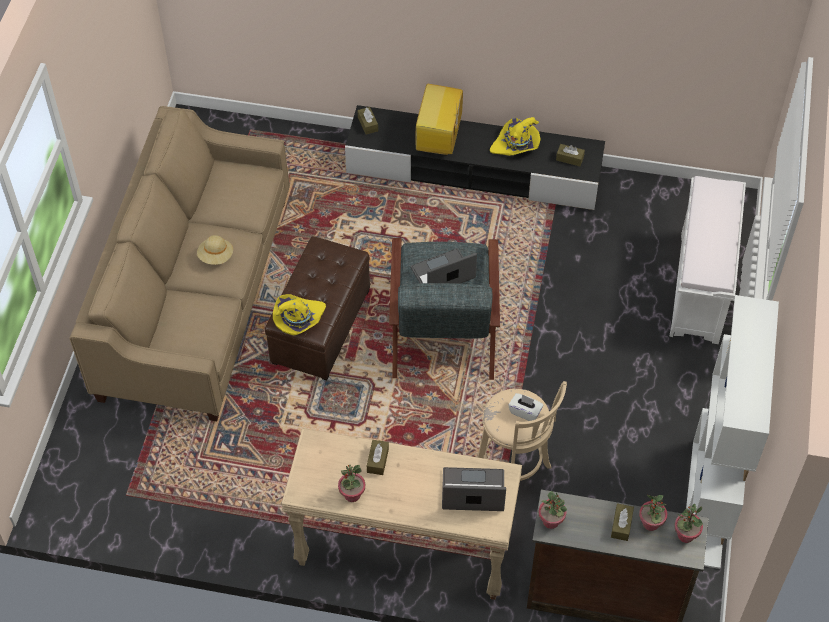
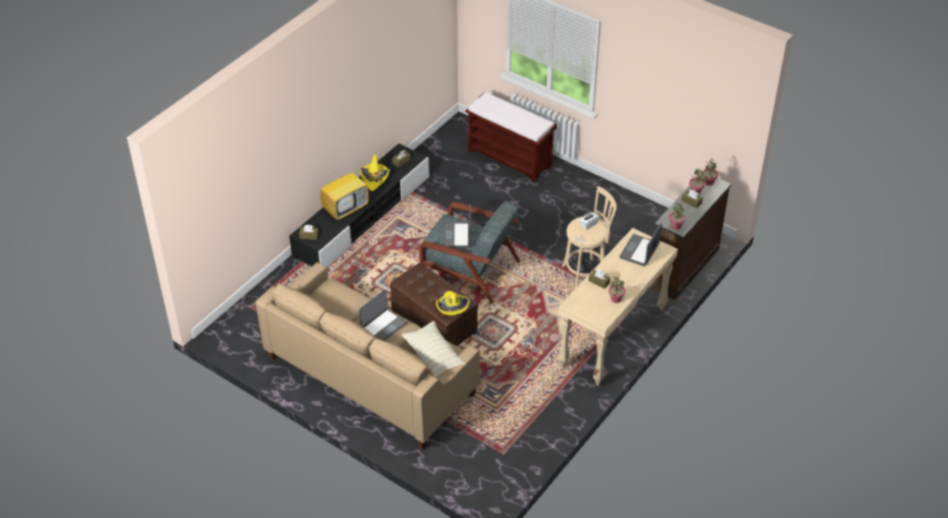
camera: 65 degrees left, 10 degrees down
(188, 332) = (433, 356): none -> pillow
(216, 256) = (383, 326): beige hat -> laptop
(439, 139) = (346, 209): television -> television turned 75 degrees counterclockwise
(700, 288) = (510, 158): white bench -> brown bench
(707, 504) = (648, 209): white bookcase -> none

